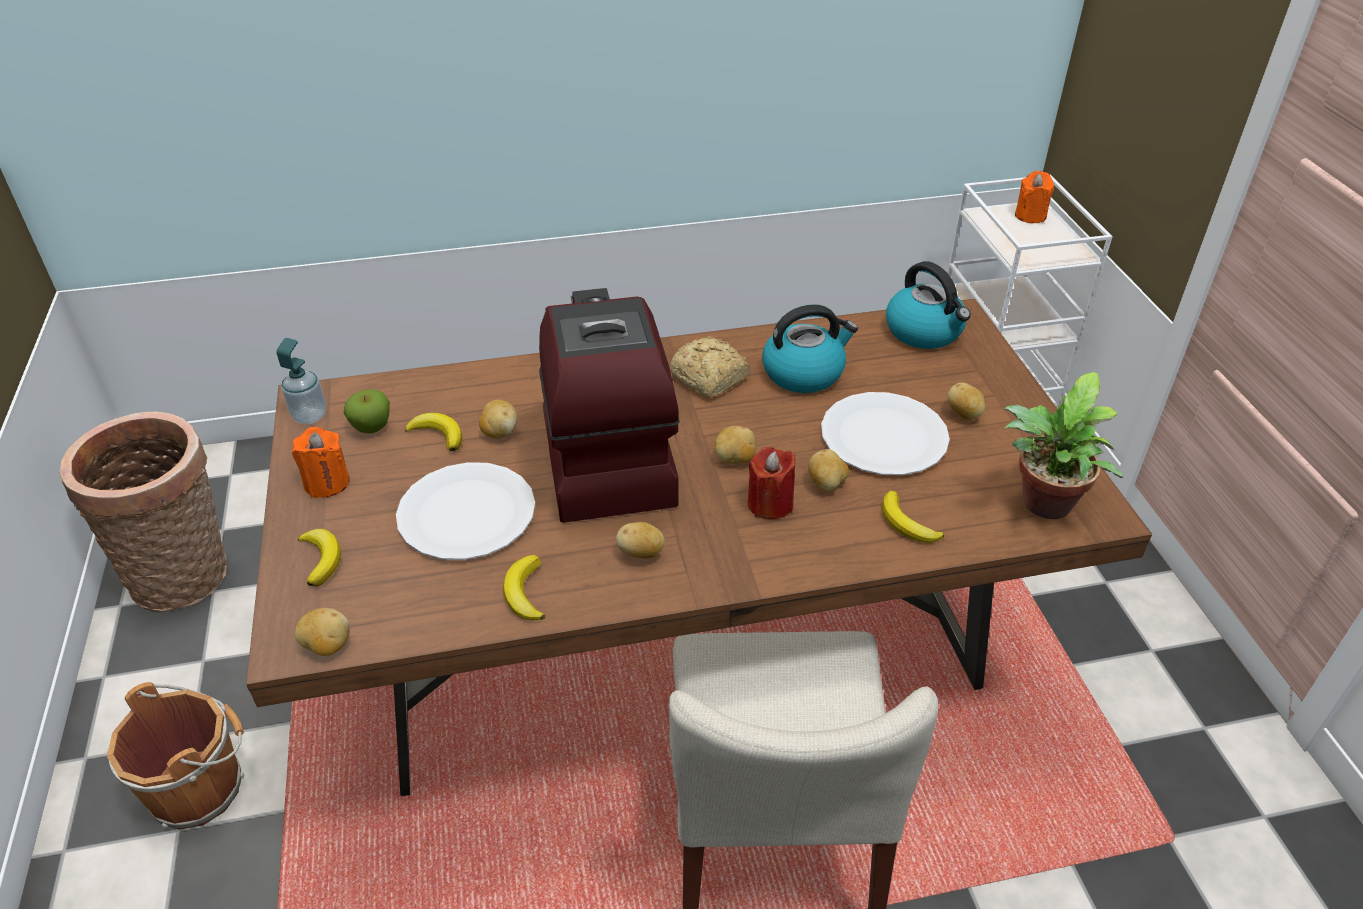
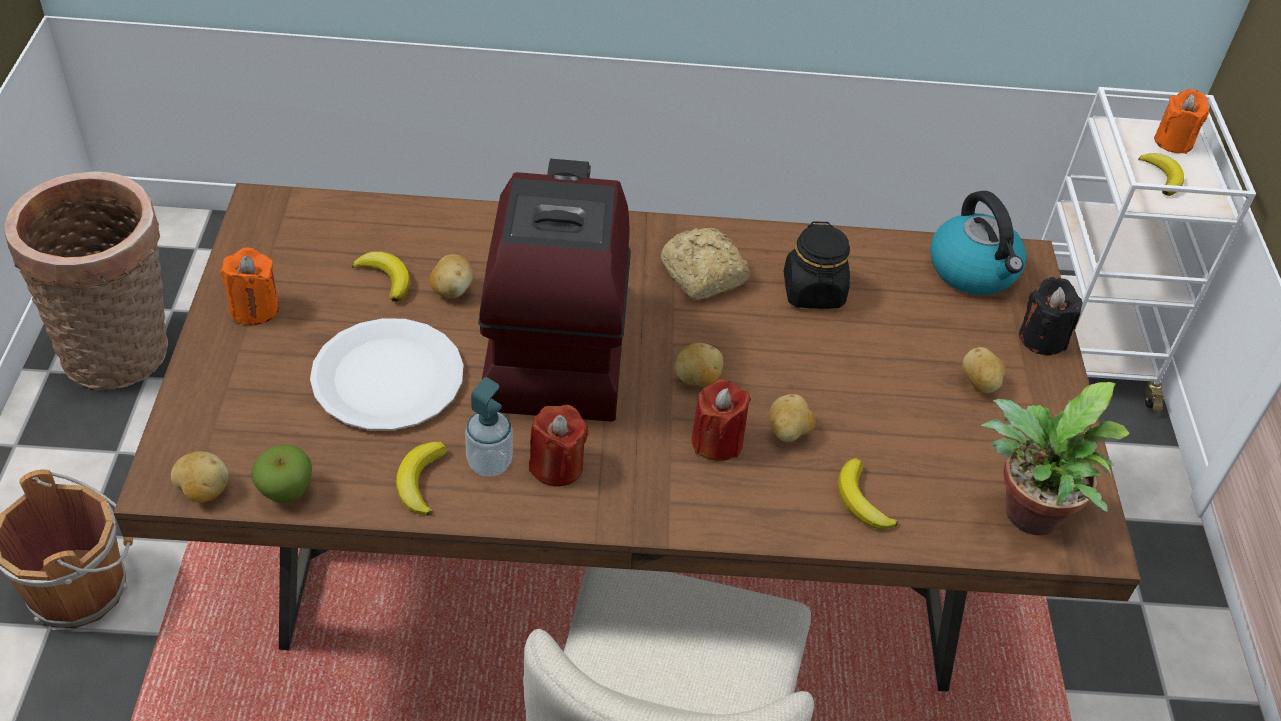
camera: 10 degrees right, 5 degrees up
(310, 416) = (258, 227): soap dispenser -> soap dispenser (489, 463)
(321, 559) = (224, 393): banana -> banana (1162, 177)
(372, 428) = (319, 255): apple -> apple (286, 492)
(641, 553) = (556, 466): potato -> red candle
(804, 372) = (813, 292): kettle -> black jar
(884, 436) = (875, 390): white plate -> none
(998, 370) = (1042, 338): none -> black candle

